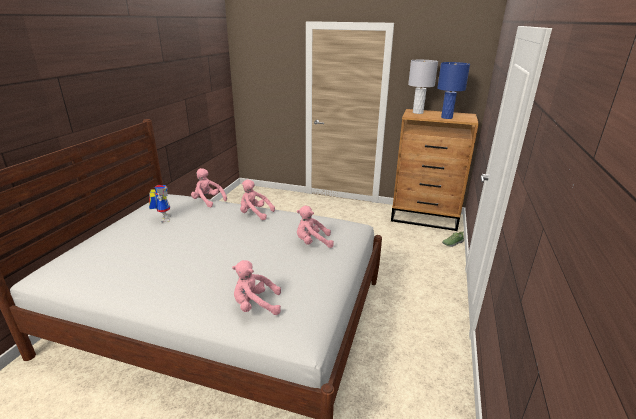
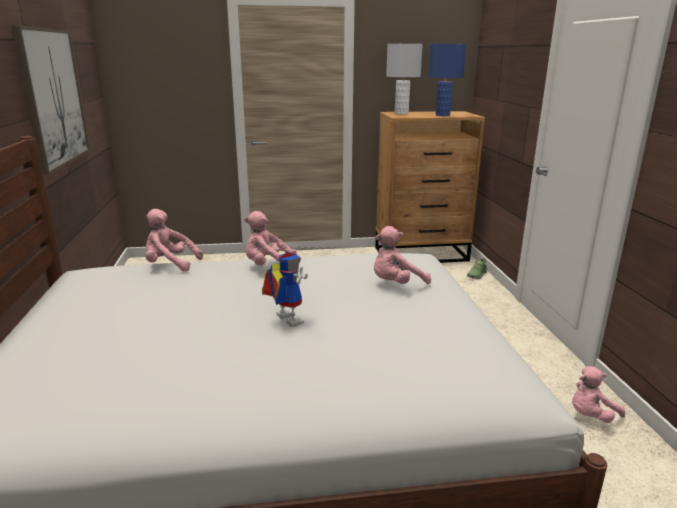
camera: 25 degrees left, 5 degrees down
(163, 218) = (119, 300): toy robot -> toy robot (284, 320)
(181, 92) = (53, 97): none -> picture
(255, 305) = (424, 377): pink plush toy -> pink plush toy (590, 416)

